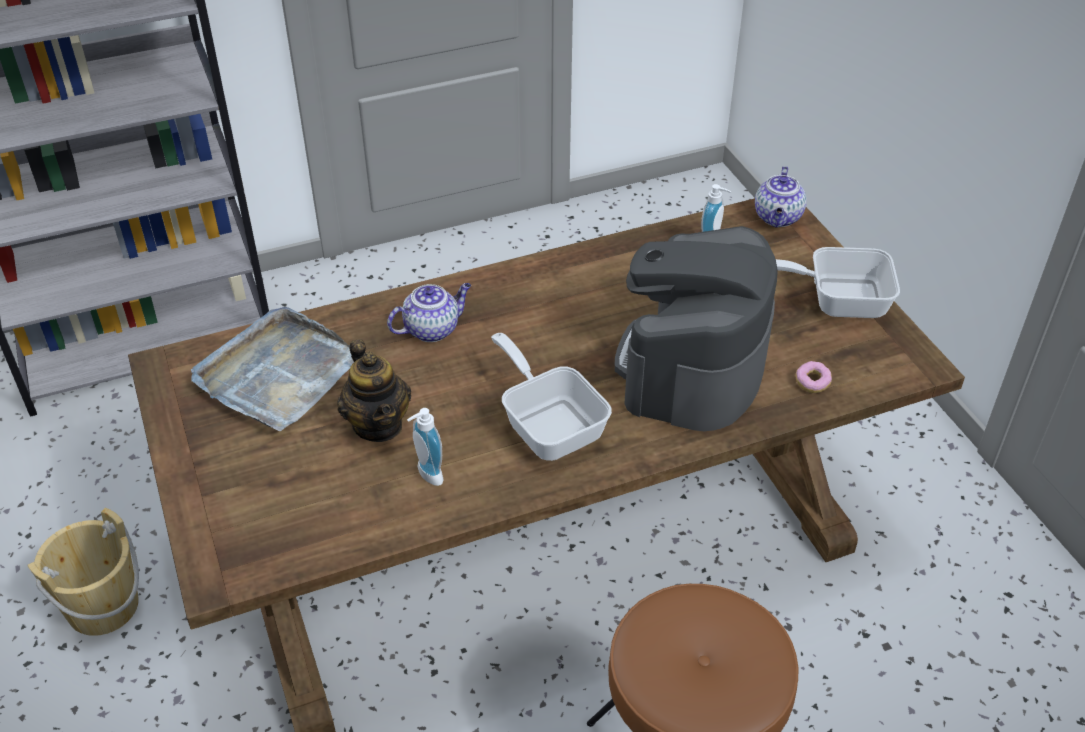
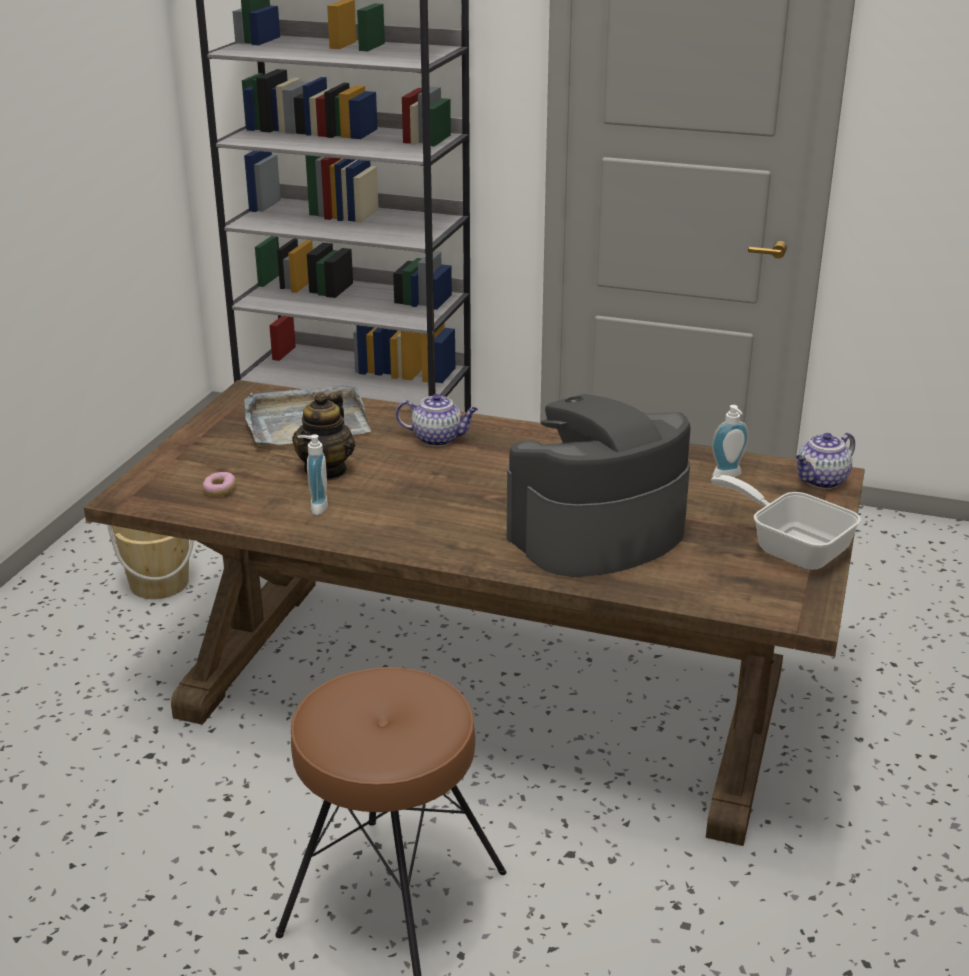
camera: 40 degrees right, 15 degrees down
(549, 424) = (438, 518): frying pan -> none
(812, 383) = (682, 584): donut -> donut (220, 490)

